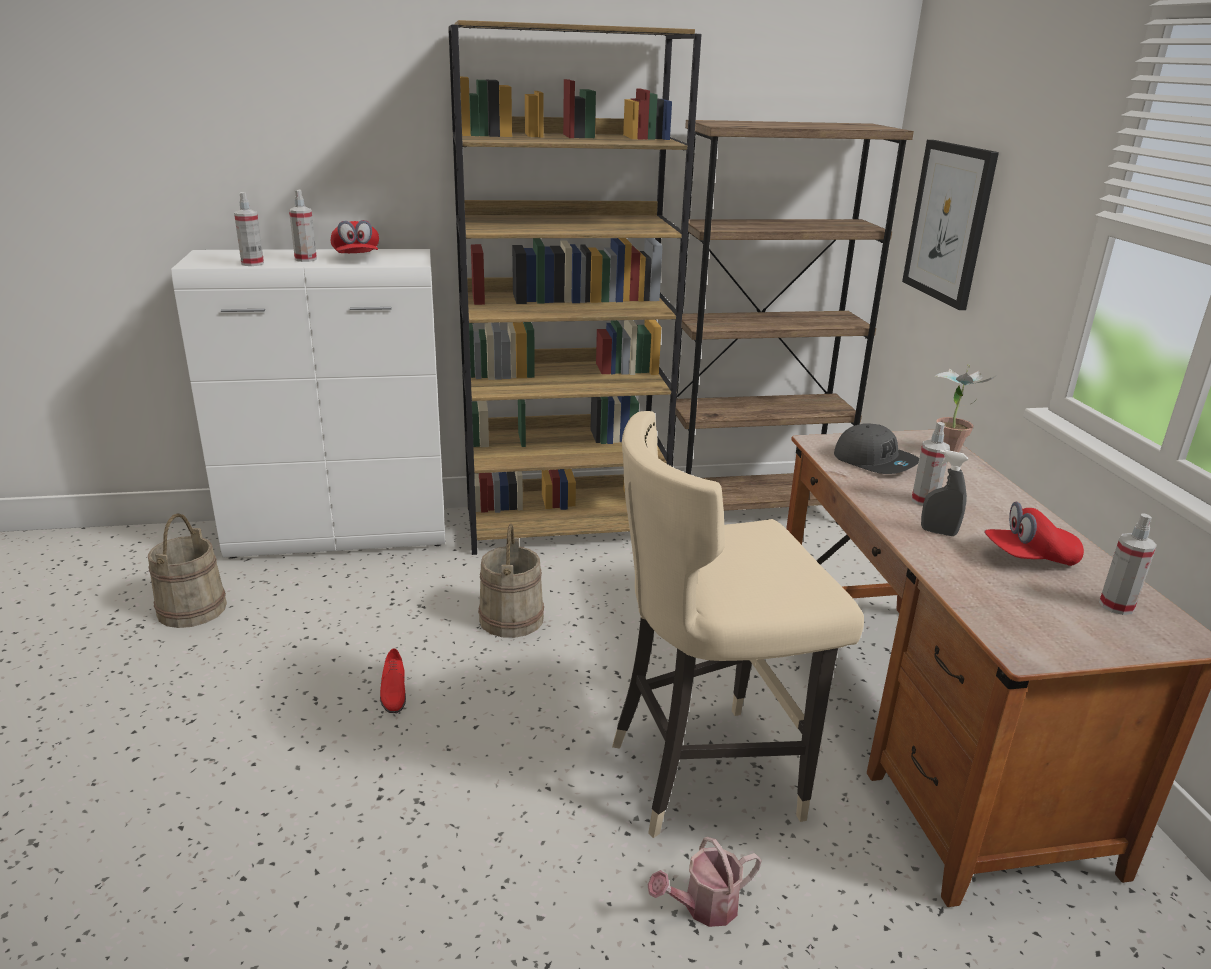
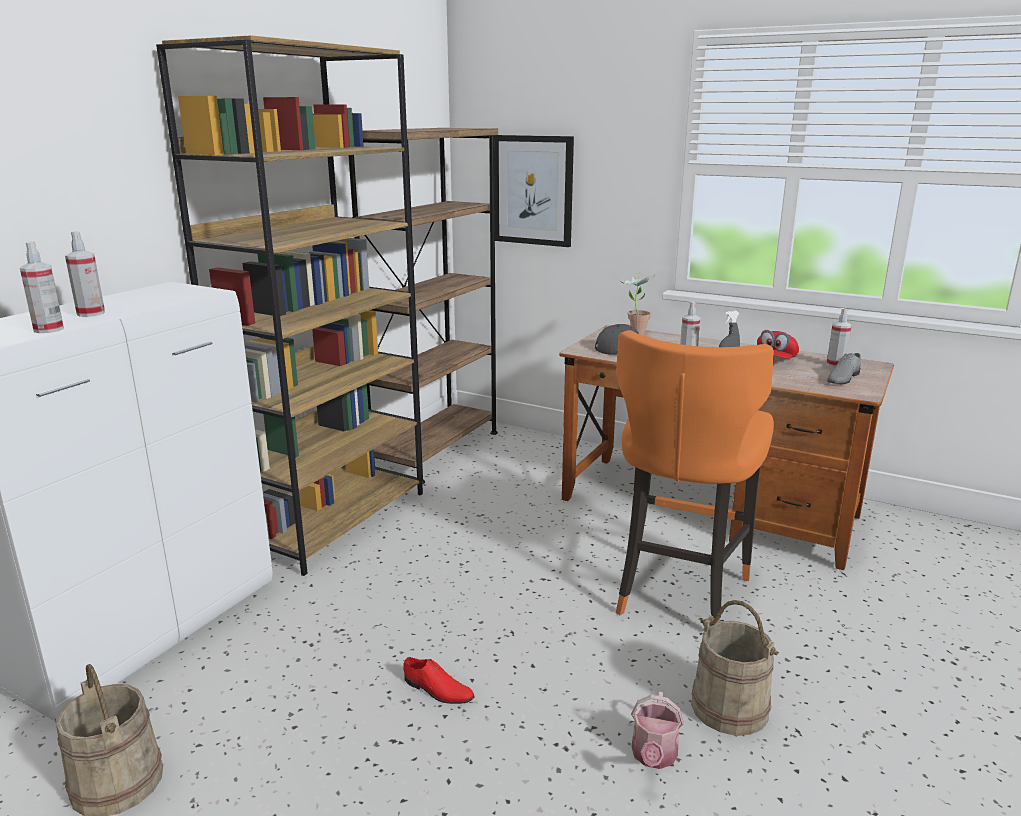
camera: 50 degrees left, 5 degrees down
(357, 258) = (141, 301): red cap -> none
(512, 619) = (421, 594): beige bucket -> beige bucket (730, 707)
(704, 906) = (790, 646): watering can -> watering can (653, 757)
(706, 772) = (678, 592): beige stool -> orange stool
(1065, 623) = (842, 378): none -> grey shoe

